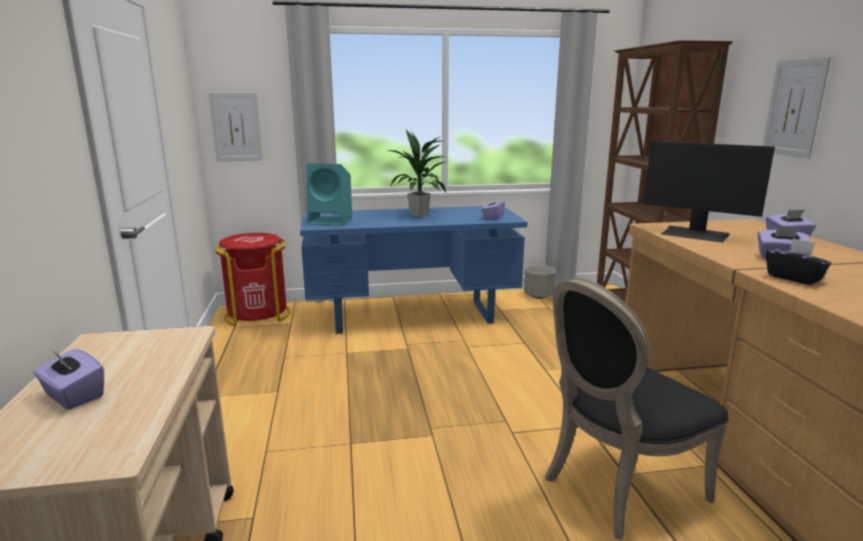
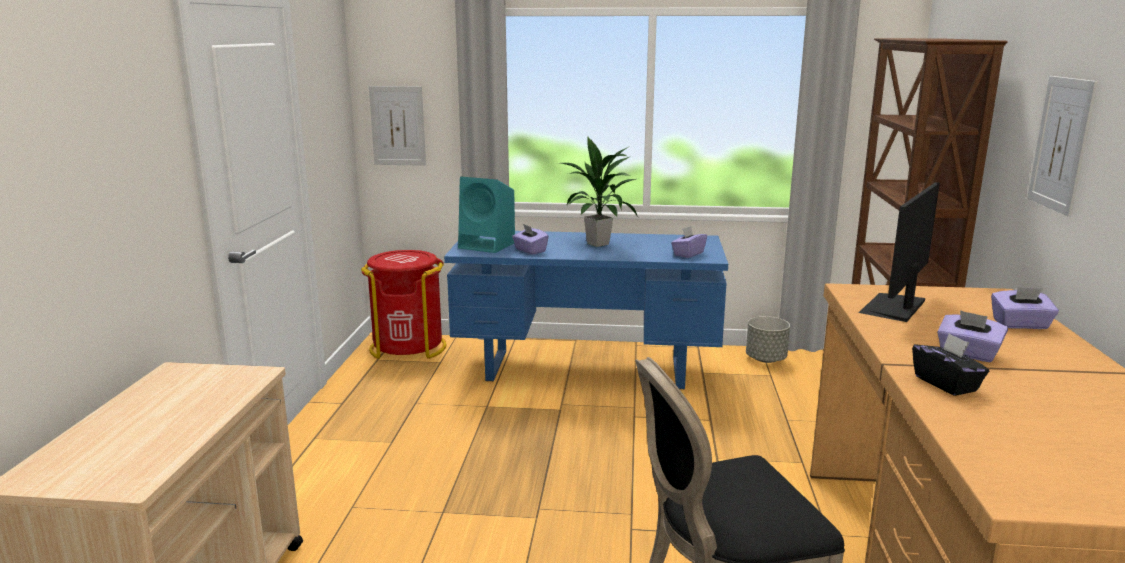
camera: 15 degrees right, 0 degrees up
(73, 396) = (128, 424): purple tissue box -> purple tissue box (530, 250)
(695, 234) = (894, 307): monitor -> monitor turned 75 degrees clockwise

